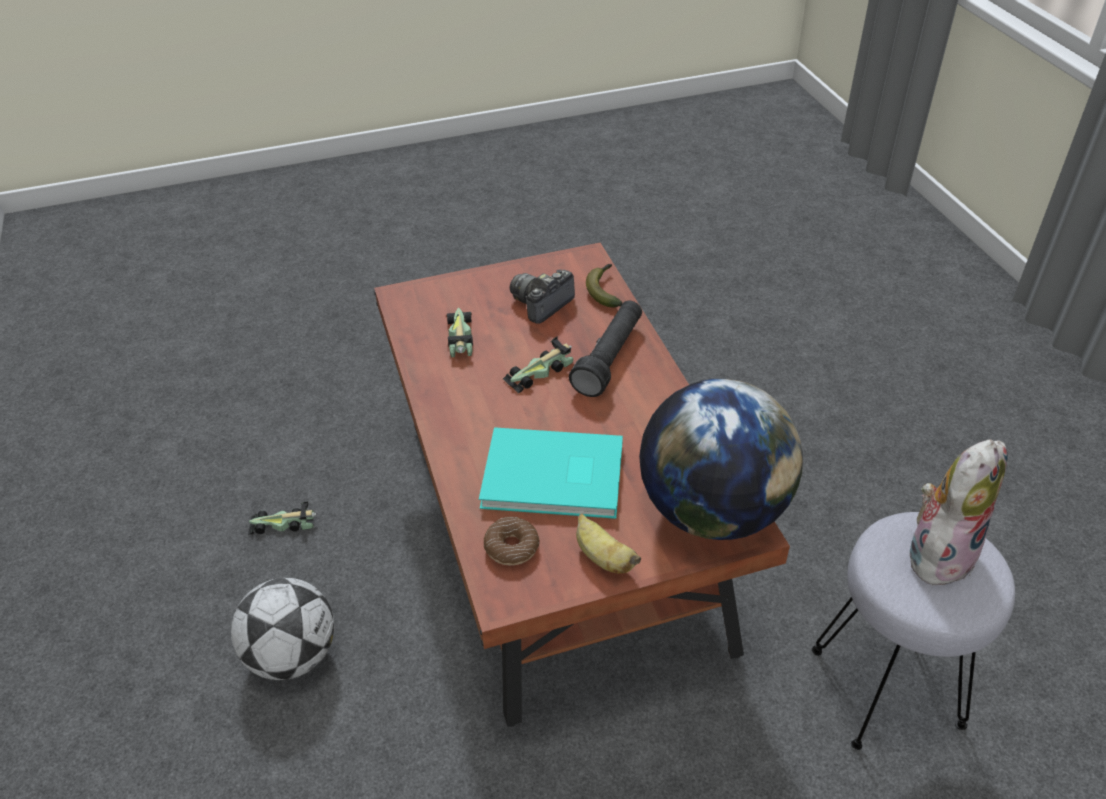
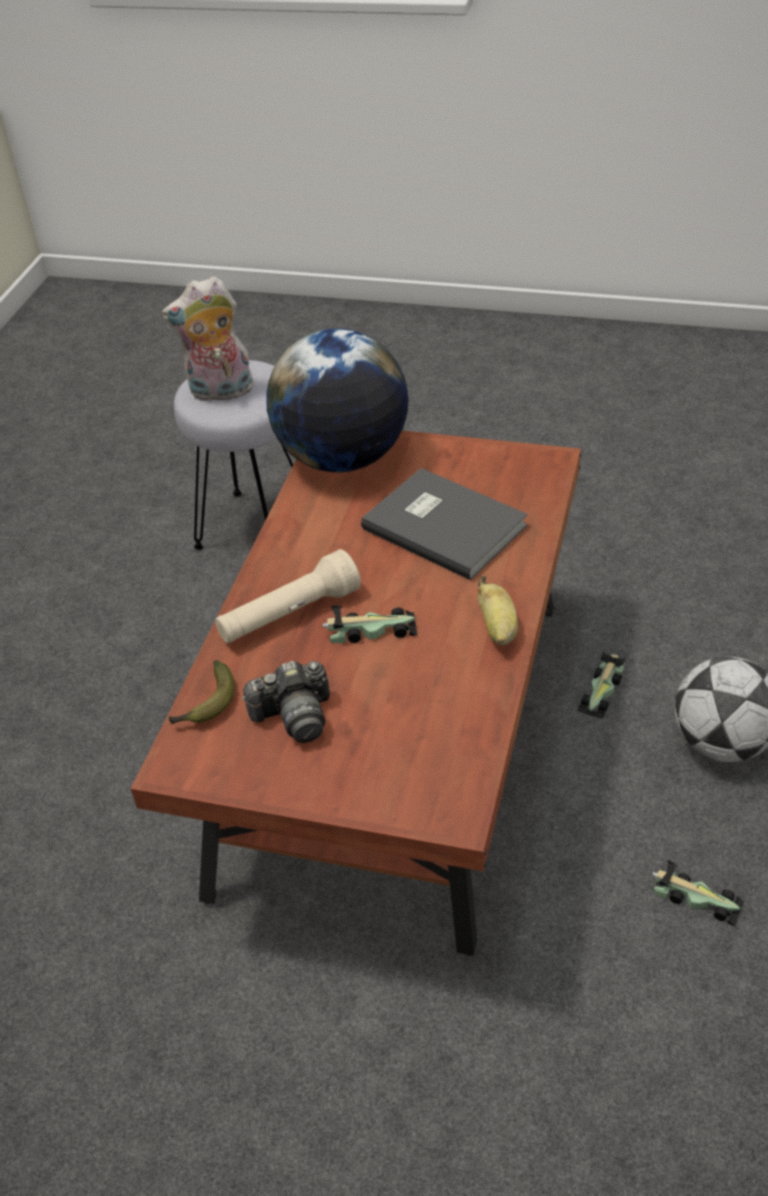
camera: 145 degrees left, 0 degrees up
(460, 336) = (423, 712): toy car -> toy car (602, 689)
(511, 547) = (520, 489): donut -> none
(555, 479) = (444, 524): turquoise book -> grey book
(603, 558) = (456, 458): banana -> banana (498, 629)
(609, 358) = (289, 615): black flashlight -> beige flashlight

